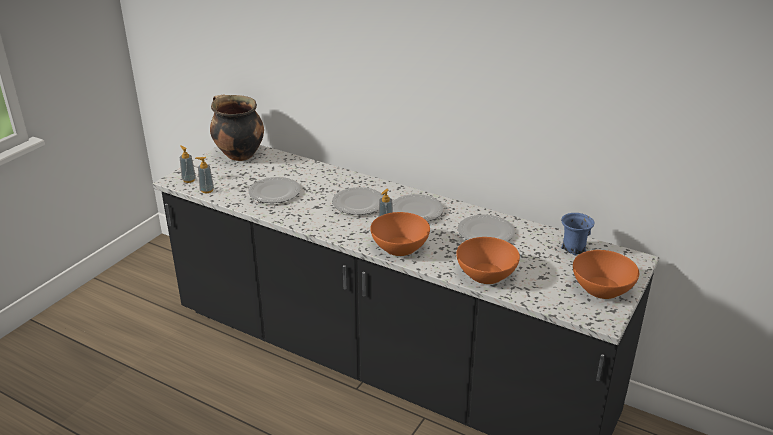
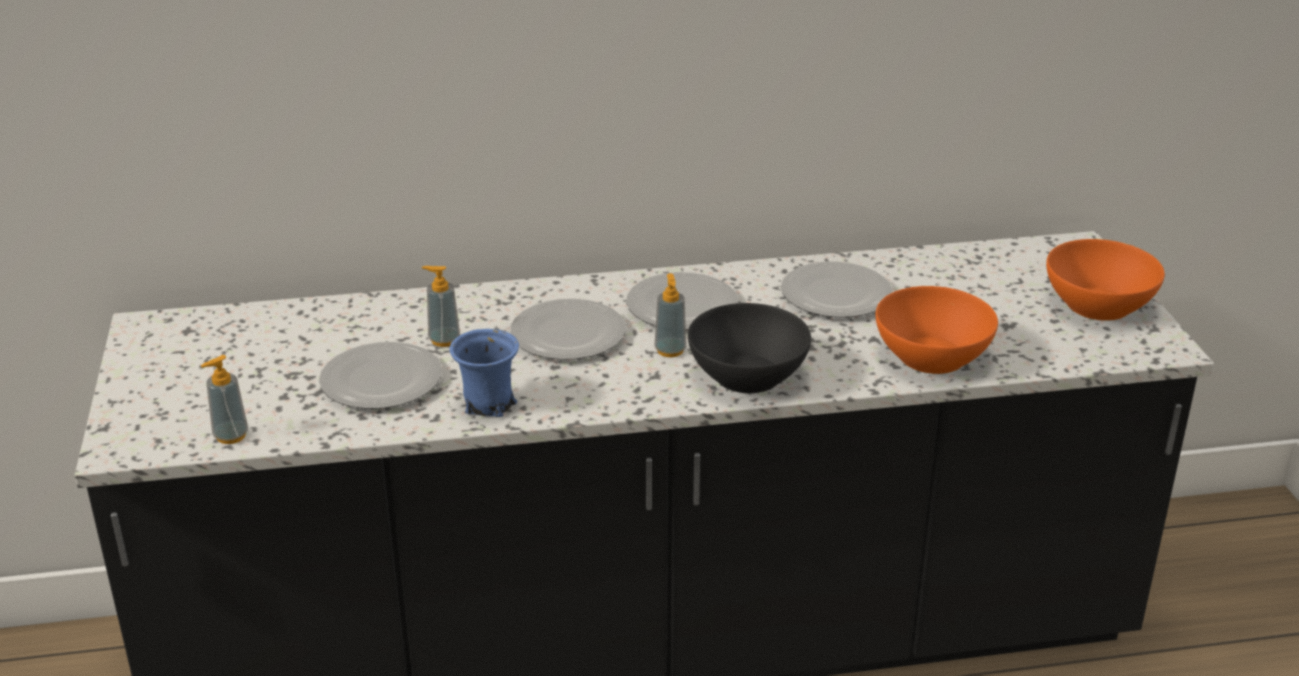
camera: 40 degrees left, 0 degrees up
(189, 180) = (155, 433): soap dispenser -> soap dispenser (444, 340)
(238, 155) = (187, 342): cooking pot -> none
(400, 247) = (748, 374): orange bowl -> black bowl
(573, 248) = (983, 265): blue mug -> blue mug (487, 404)

